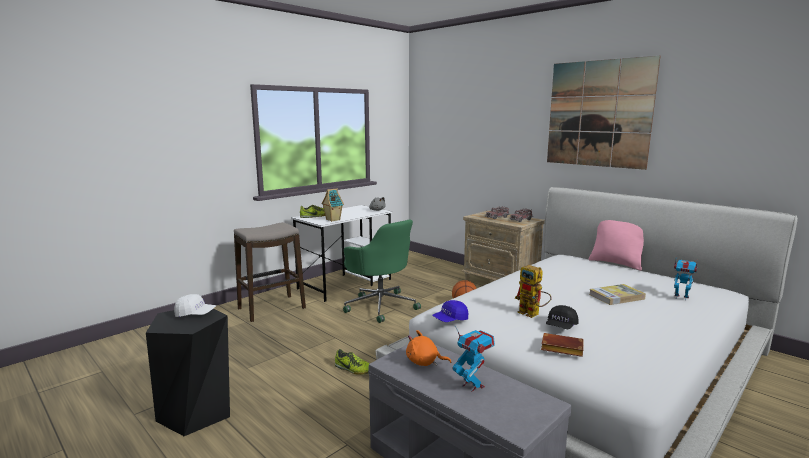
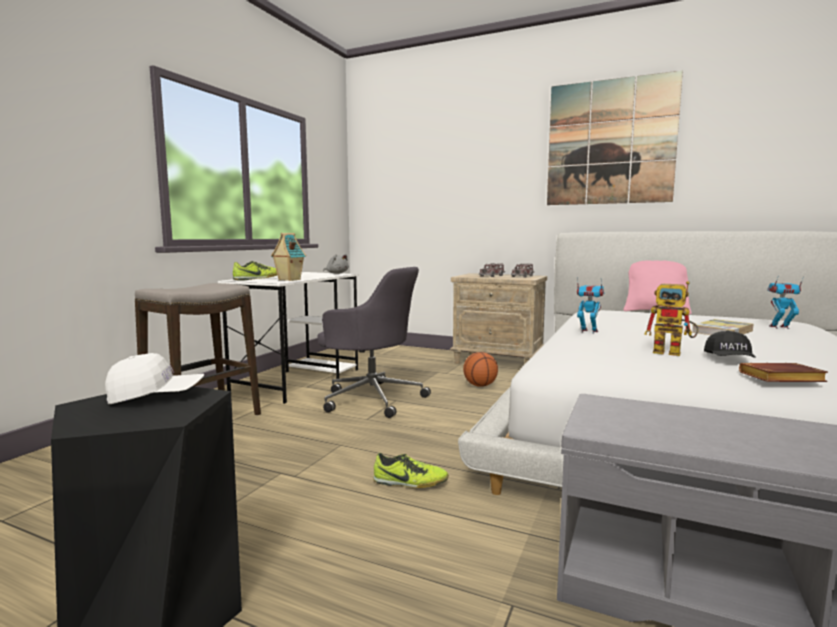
camera: 20 degrees left, 5 degrees down
(380, 305) = (372, 398): green office chair -> grey office chair
(424, 362) = (644, 419): orange plush toy -> none
(450, 320) = (586, 369): blue cap -> none
(472, 385) = (769, 436): toy robot -> toy robot (588, 331)

